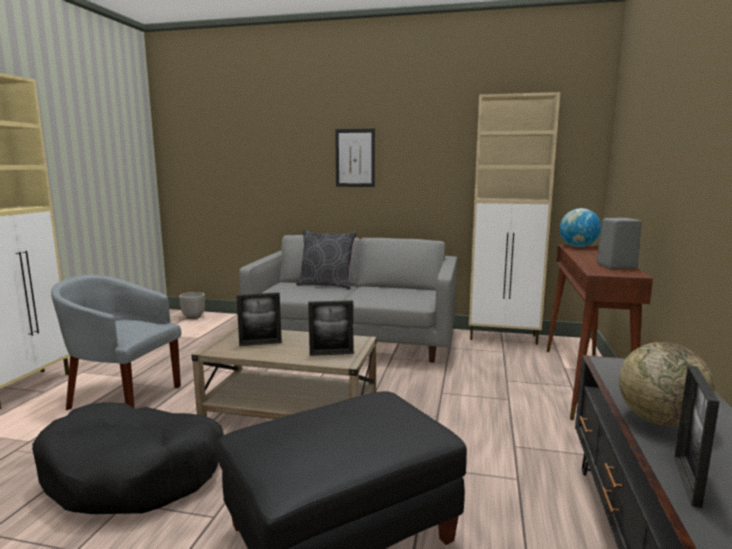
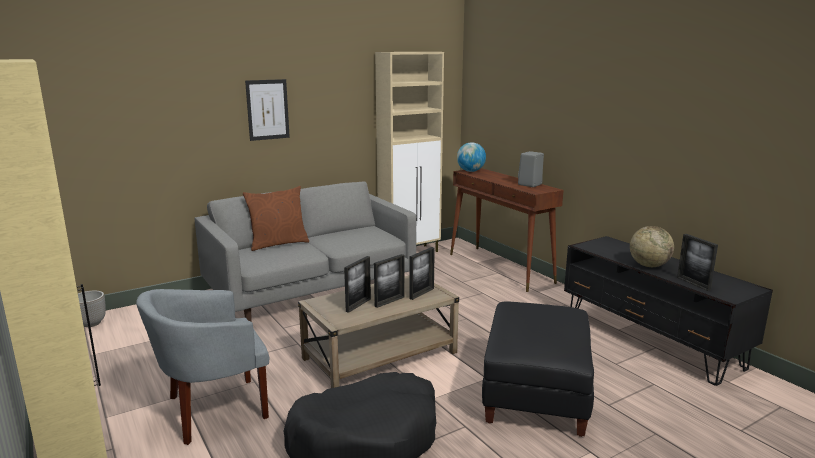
camera: 45 degrees left, 5 degrees up
(288, 350) = (389, 302): none -> picture frame
(326, 285) = (278, 244): grey pillow -> brown pillow

